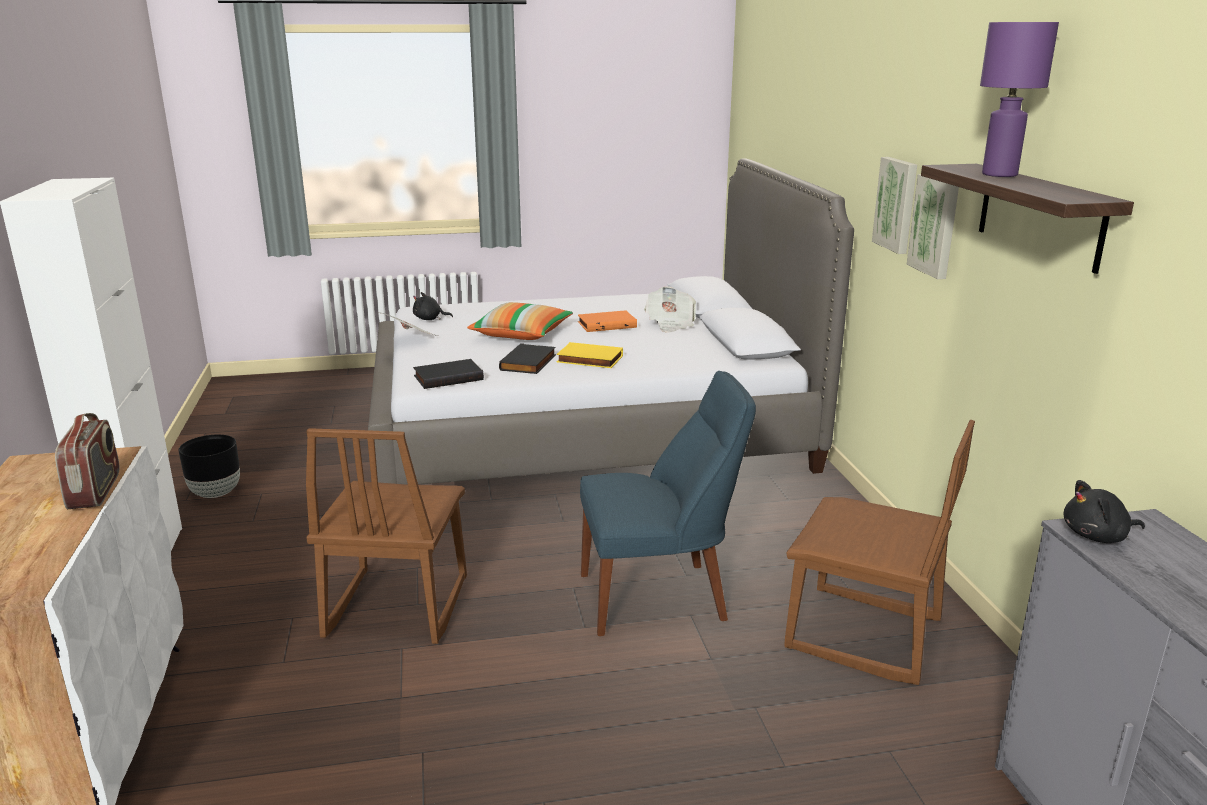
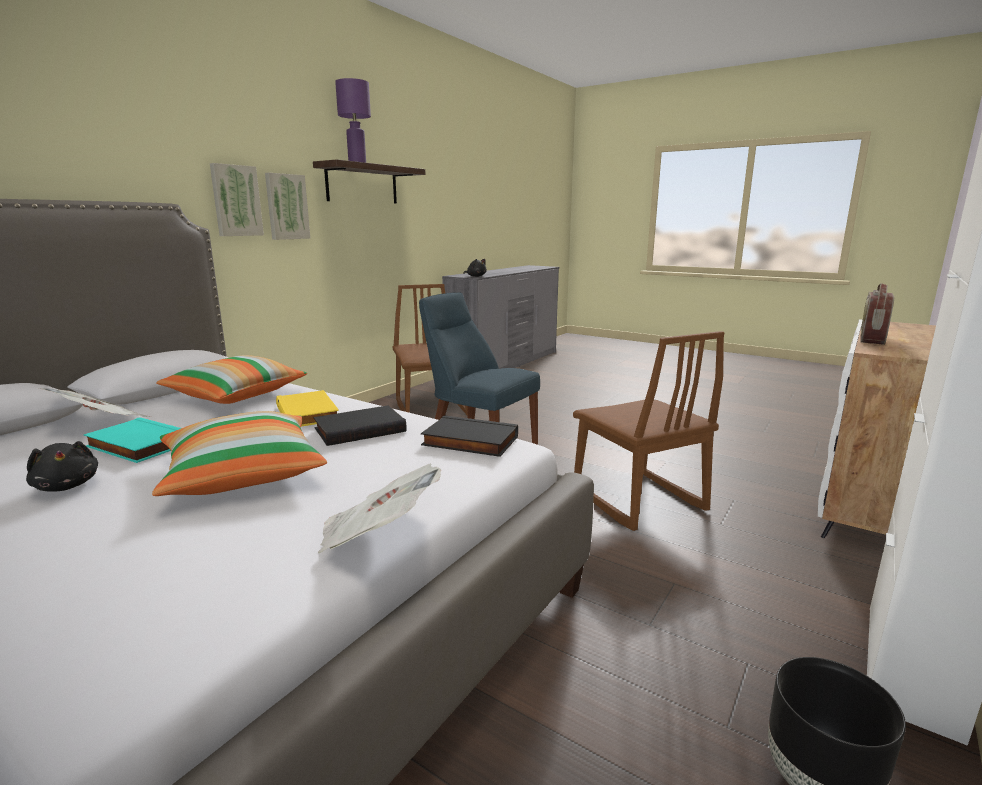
camera: 135 degrees left, 5 degrees down
(395, 606) = (637, 500): brown chair -> brown chair turned 105 degrees clockwise
(429, 319) = (216, 596): black plush toy -> black plush toy (67, 486)
(607, 324) = (137, 446): orange book -> turquoise book
(677, 353) = (236, 395): none -> pillow

